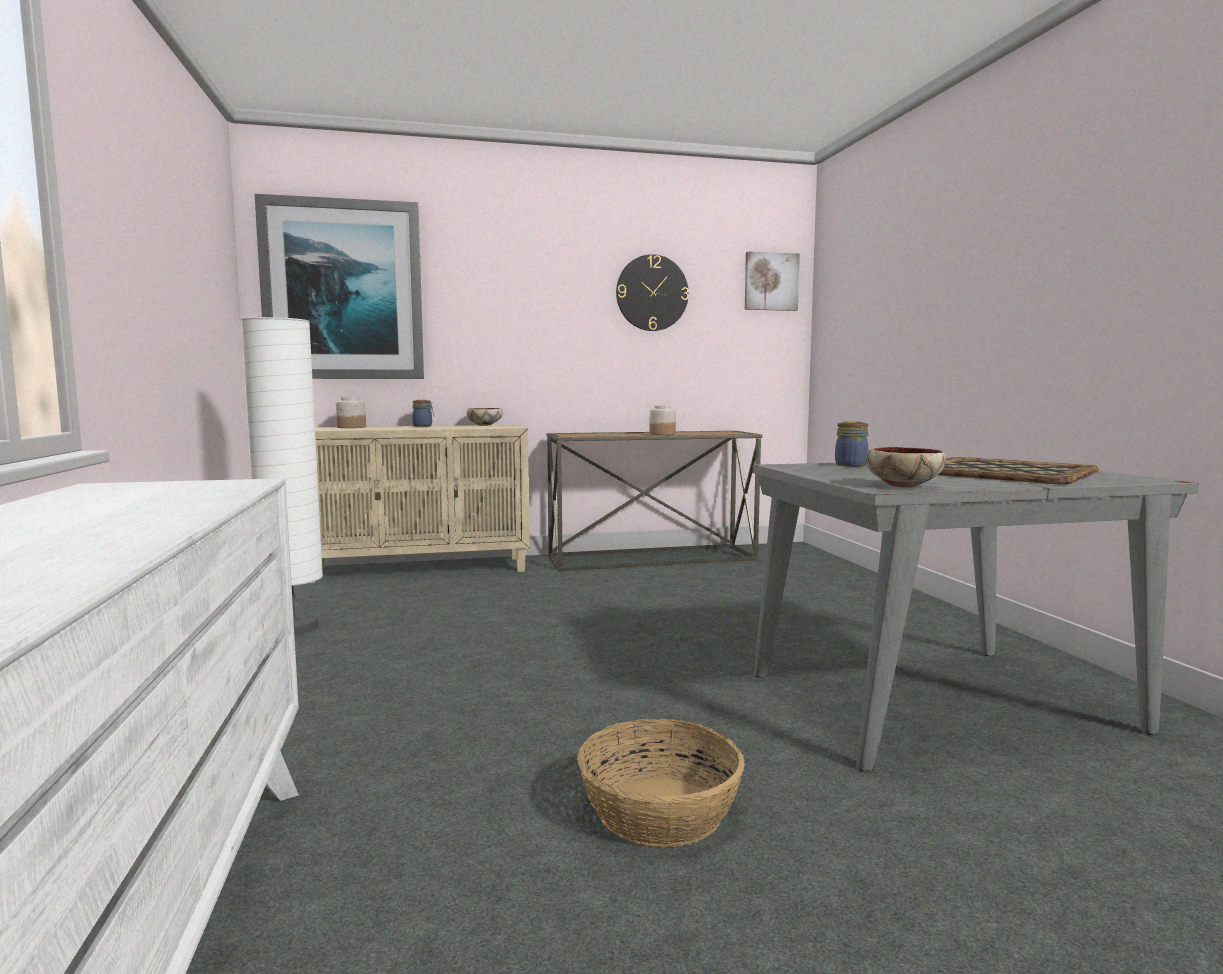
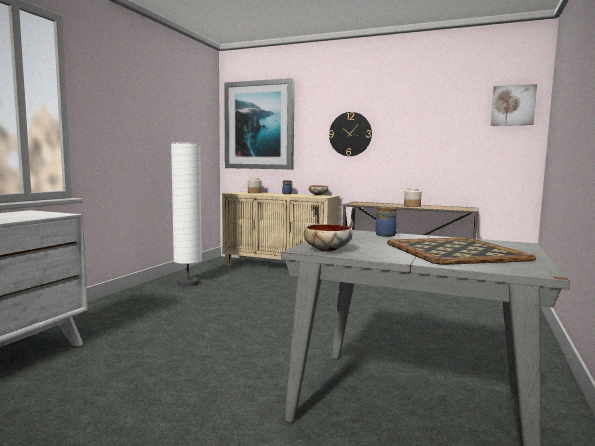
camera: 35 degrees right, 0 degrees up
(652, 293) = (423, 118): wall clock -> wall clock (350, 134)
(658, 811) = (166, 399): basket -> none

